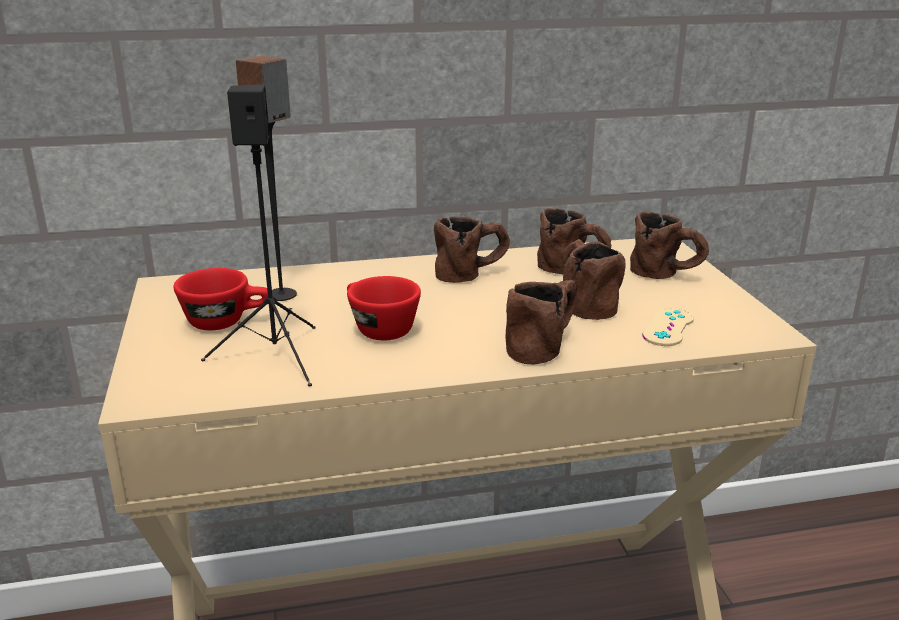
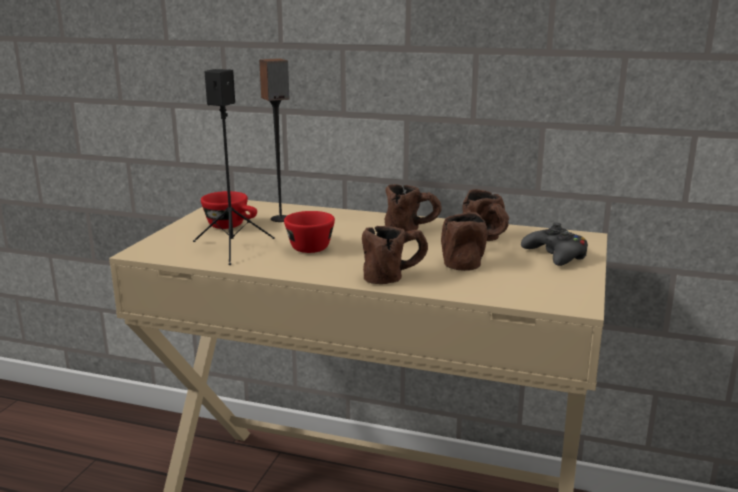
camera: 30 degrees right, 5 degrees down
(667, 275) = (555, 255): brown mug -> black game controller
(668, 327) = (501, 284): beige game controller -> none

